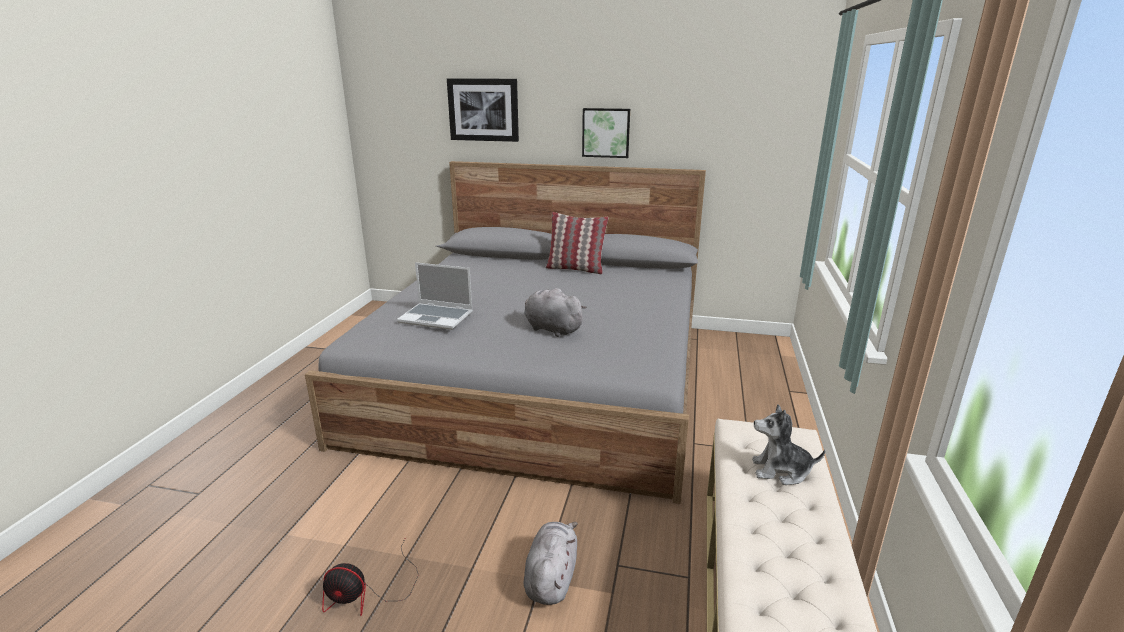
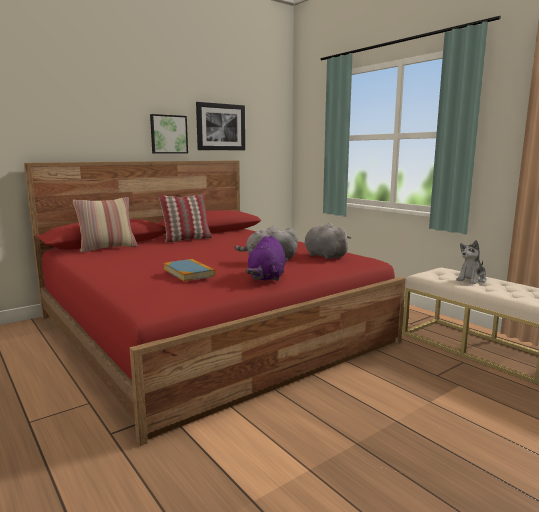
camera: 50 degrees left, 10 degrees down
(368, 593) = (385, 474): fan -> none
(437, 317) = (188, 272): laptop -> book
(483, 110) = (57, 112): picture -> picture (220, 127)
(483, 350) = (267, 277): none -> purple plush toy
(488, 261) = (107, 248): none -> pillow
(540, 378) = (209, 328): grey bed -> red bed
(551, 577) = (431, 397): grey plush toy -> grey plush toy (324, 256)

